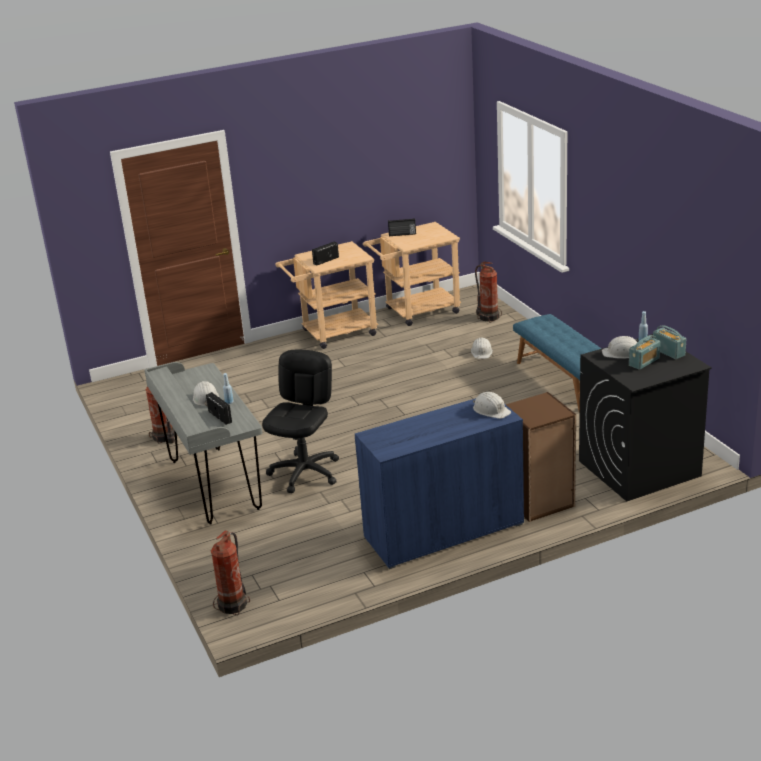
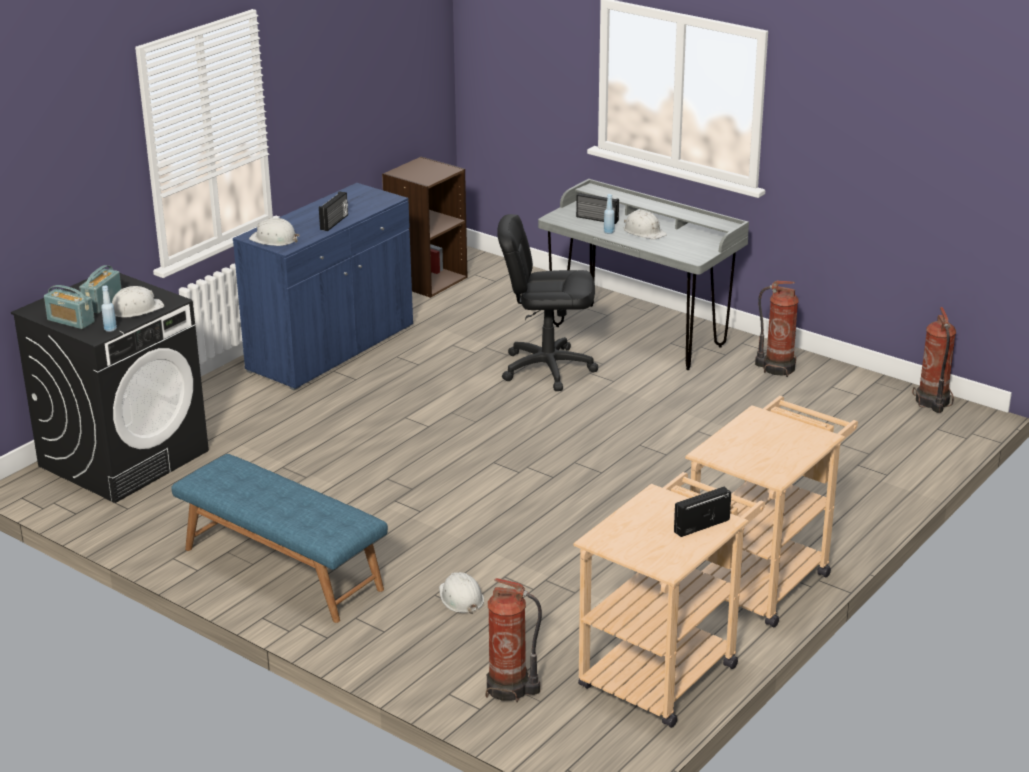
camera: 150 degrees right, 0 degrees up
(234, 604) = (486, 261): fire extinguisher -> fire extinguisher (932, 402)
(305, 473) = (547, 368): black office chair -> black office chair turned 105 degrees clockwise
(325, 260) = (766, 431): radio -> radio (335, 222)
(539, 501) = (238, 396): brown bookcase -> brown bookcase (426, 280)

